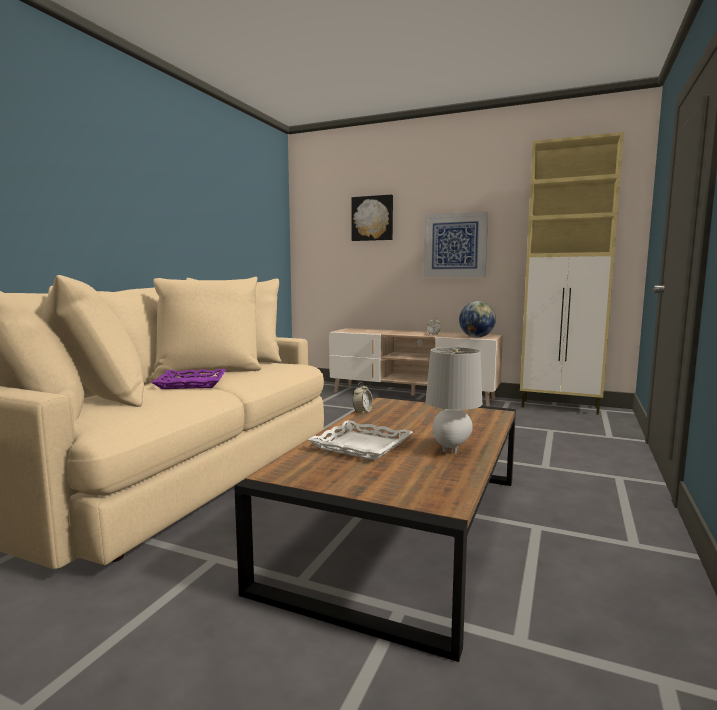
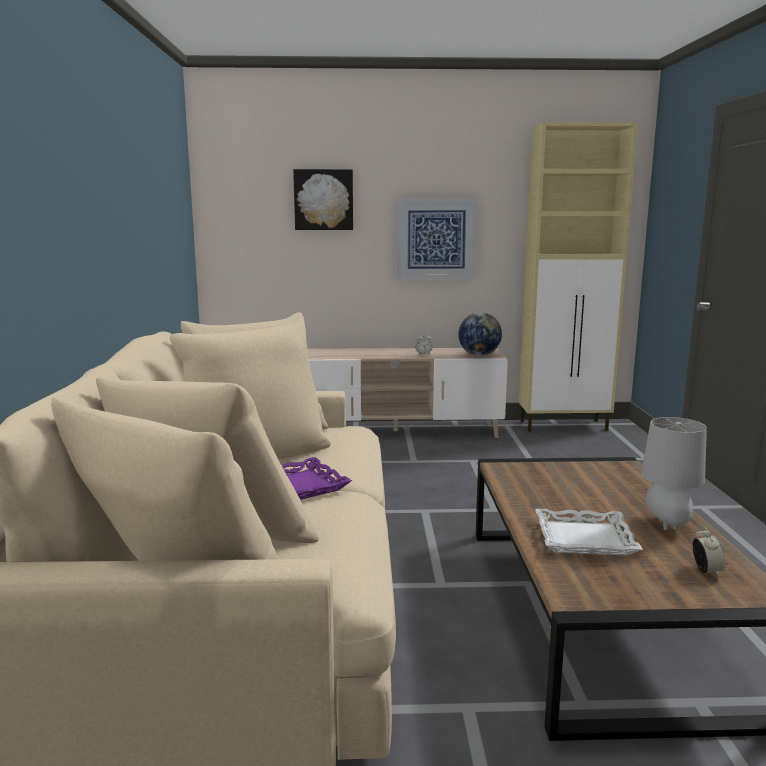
camera: 25 degrees left, 5 degrees up
(362, 412) = (505, 488): alarm clock -> alarm clock (706, 570)

